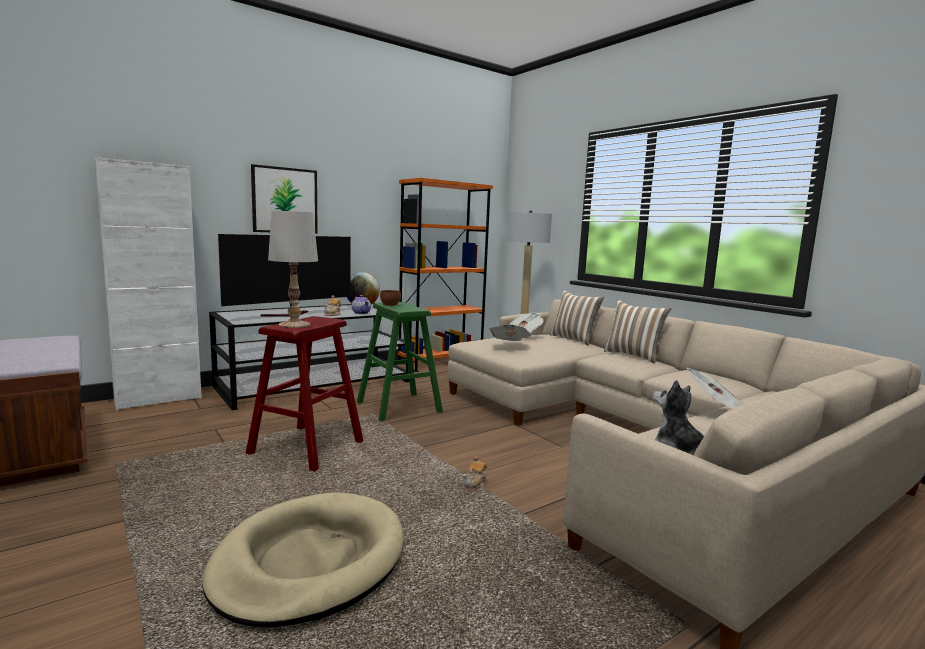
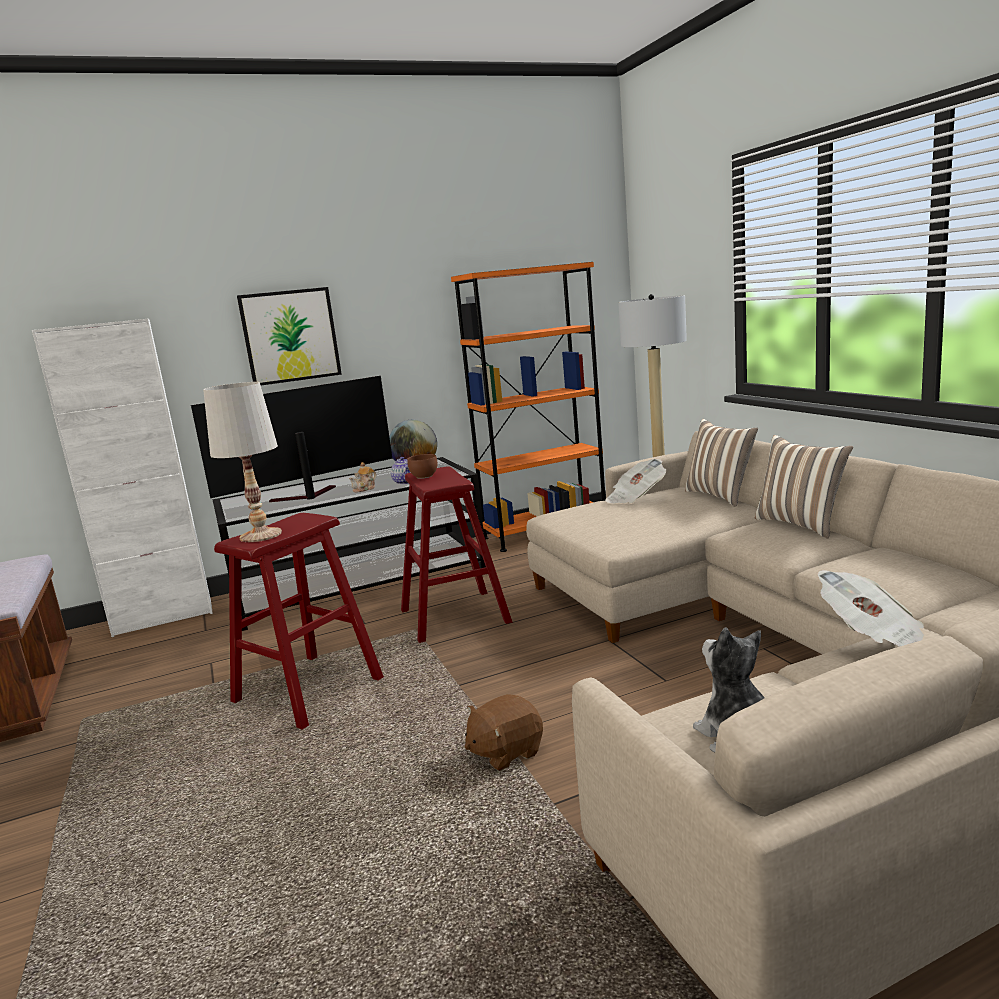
camera: 15 degrees right, 5 degrees up
(309, 562) = (243, 874): beige dog bed -> none
(399, 407) = (454, 616): green stool -> red stool
(474, 485) = (505, 752): teapot -> brown plush toy
(509, 344) = (606, 517): newspaper -> none

